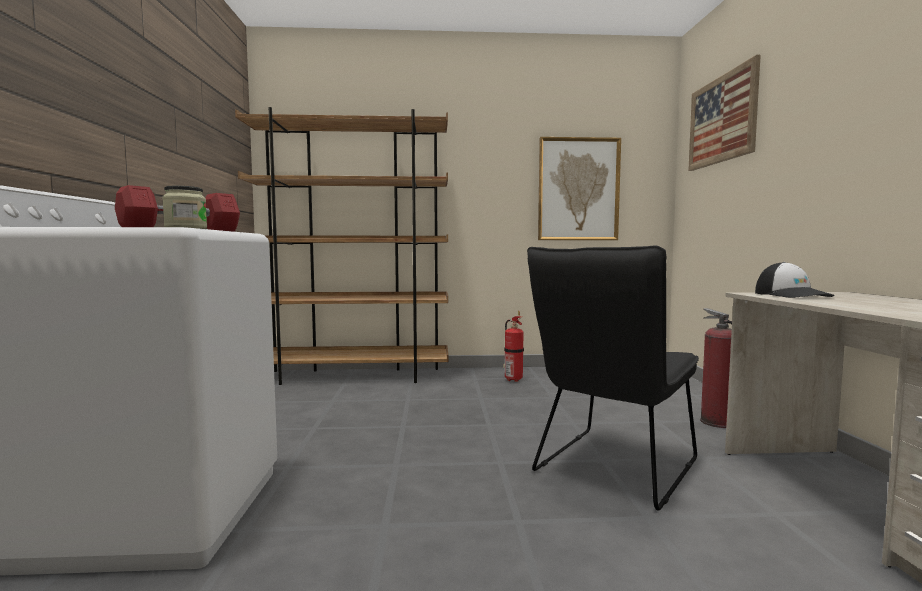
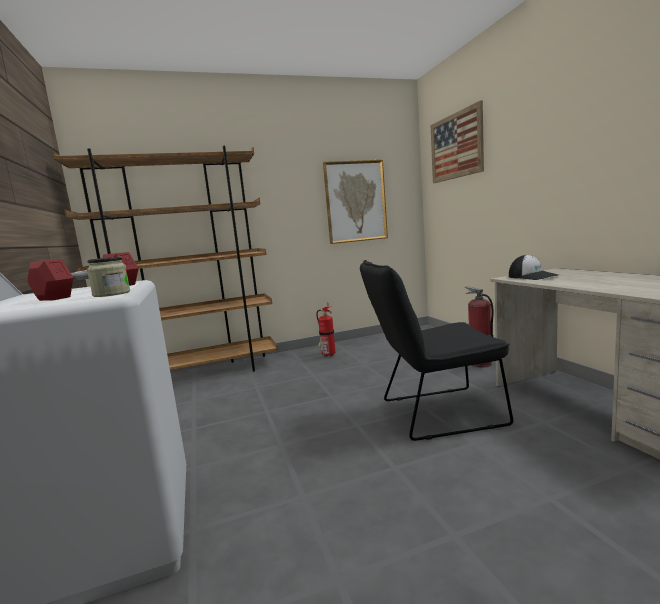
camera: 15 degrees left, 5 degrees up
(611, 469) = (433, 413): black chair -> black chair turned 60 degrees clockwise

